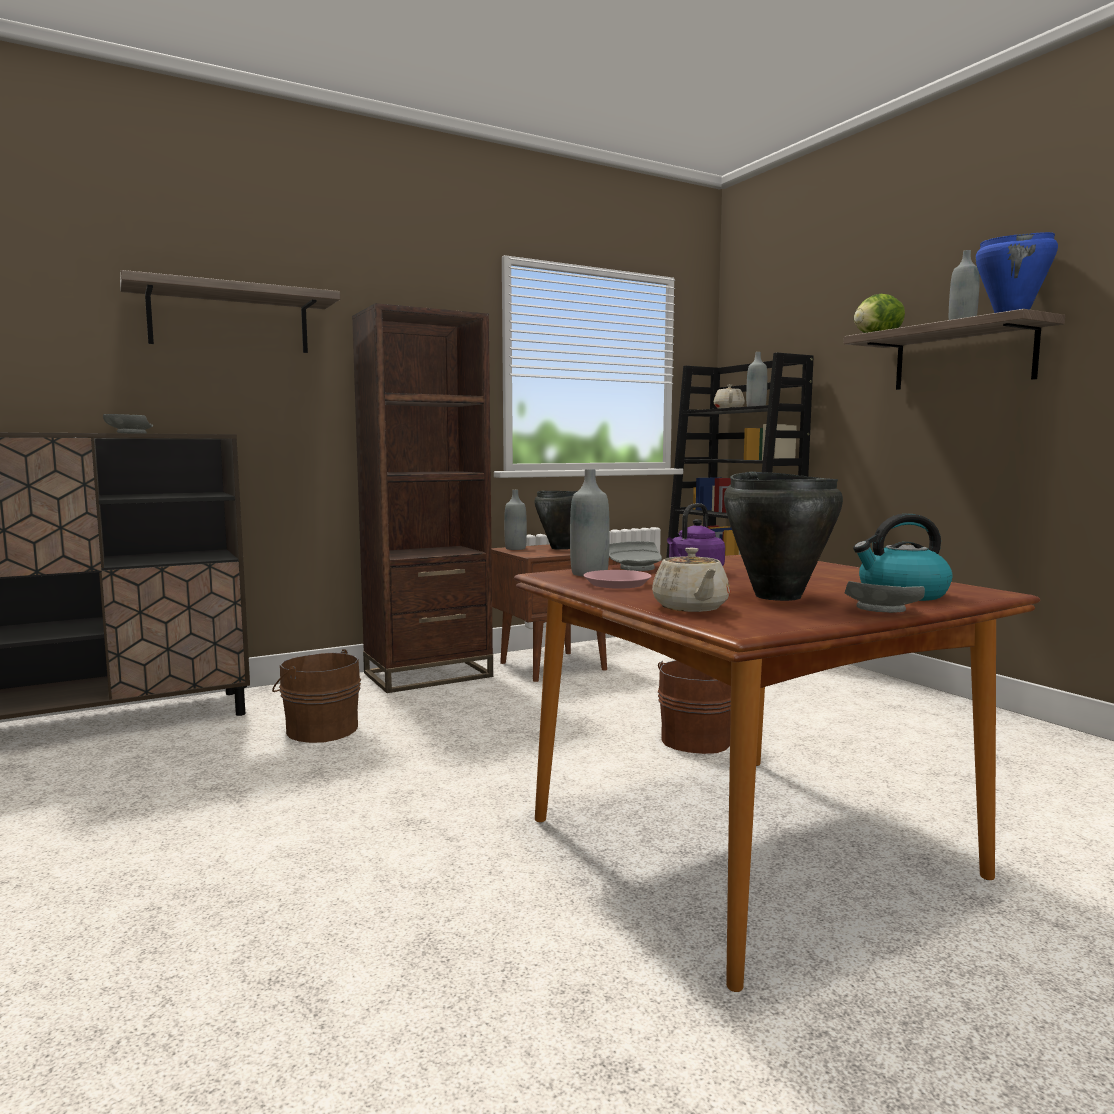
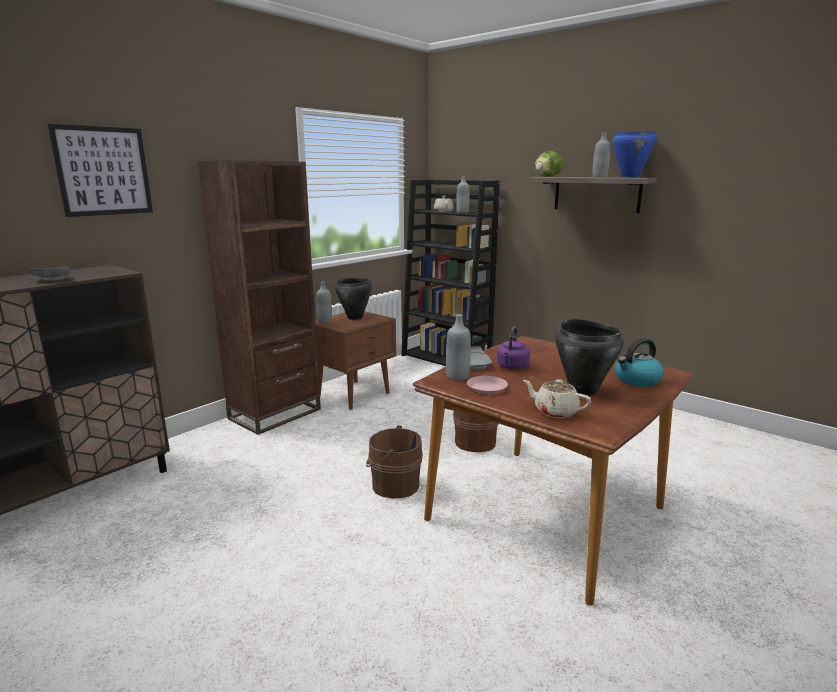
camera: 20 degrees left, 10 degrees up
(230, 320) = (103, 171): shelf -> picture
(320, 730) = (235, 475): brown bucket -> brown bucket (393, 484)
(690, 608) = (555, 411): beige teapot -> beige teapot turned 150 degrees clockwise
(880, 610) = (643, 400): grey plate -> none

